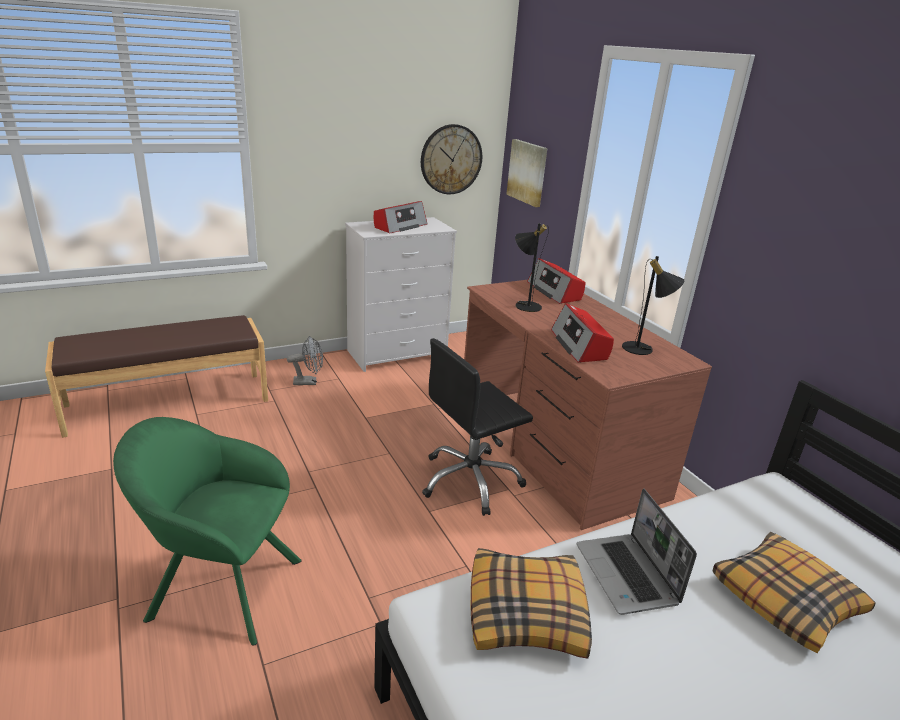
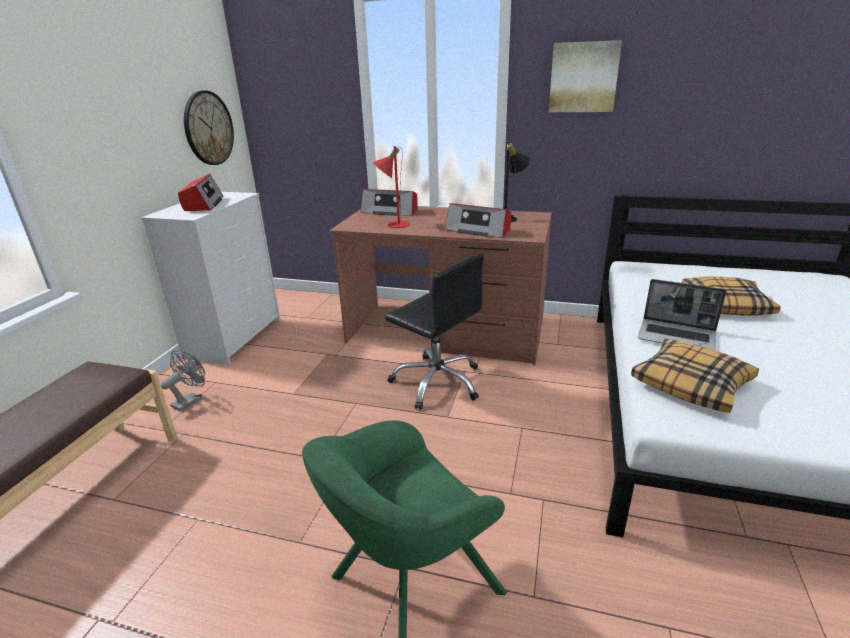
camera: 45 degrees left, 0 degrees up
(470, 481) = (437, 382): black office chair -> black office chair turned 60 degrees counterclockwise
(524, 304) = (394, 224): black table lamp -> red table lamp
(528, 172) = (286, 126): picture -> picture (583, 77)

